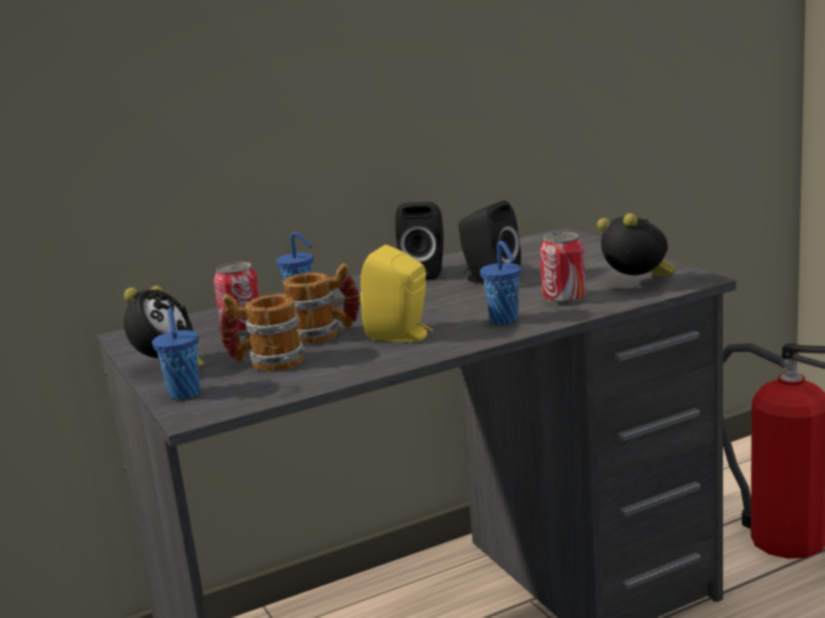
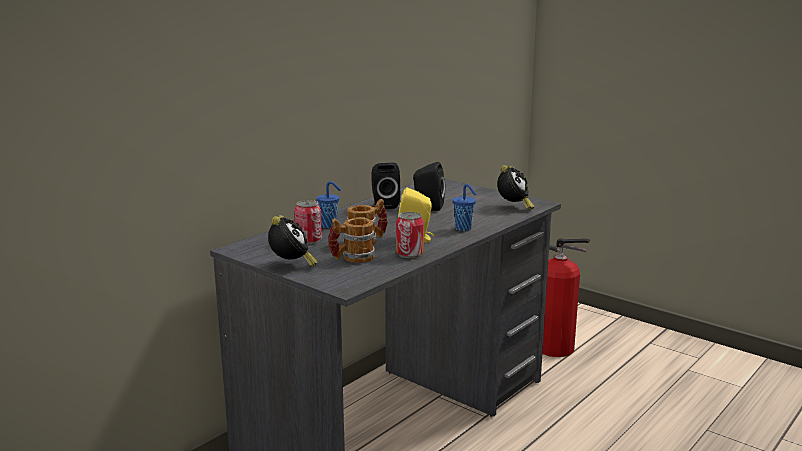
camera: 25 degrees left, 0 degrees up
(184, 394) = (325, 278): blue cup -> none
(564, 298) = (482, 216): can -> can (409, 254)
(638, 284) = (514, 207): alarm clock -> alarm clock turned 90 degrees clockwise

